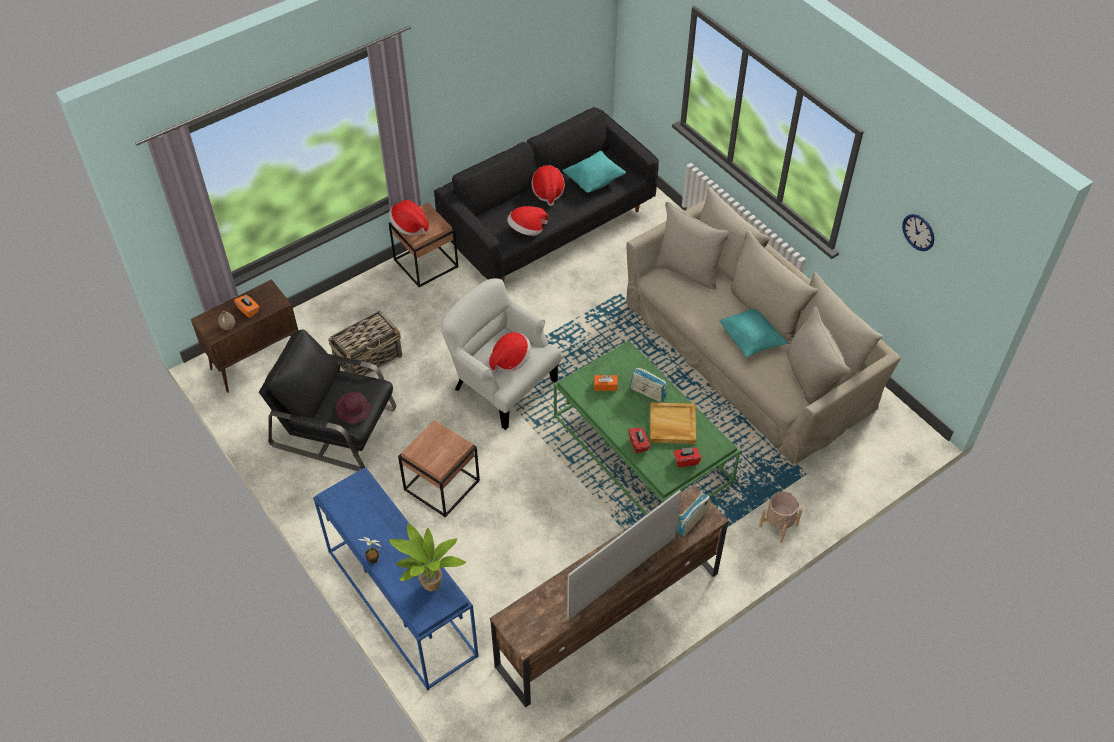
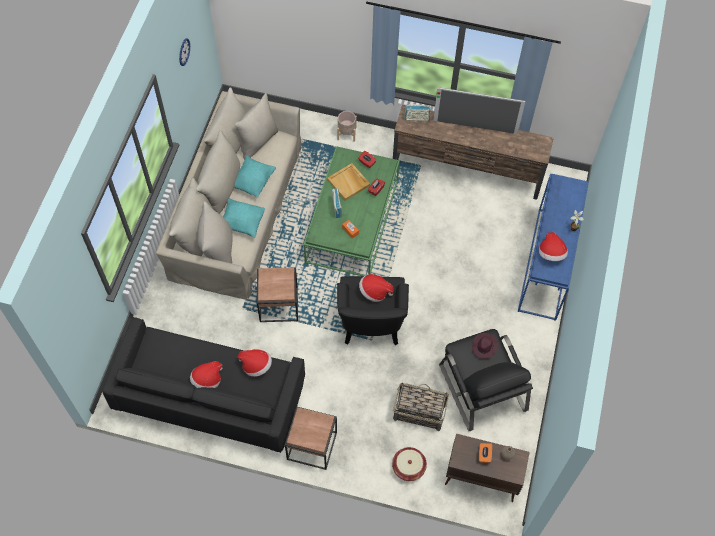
camera: 130 degrees left, 10 degrees up
(329, 316) = (408, 467): none -> basket
(409, 226) = (319, 434): hat -> hat (551, 253)
(430, 587) = (561, 193): potted plant -> none
(441, 484) = (465, 299): brown side table -> brown side table (278, 305)
(501, 384) = (371, 321): white armchair -> black armchair
(594, 180) = (172, 359): turquoise pillow -> turquoise pillow (242, 223)

